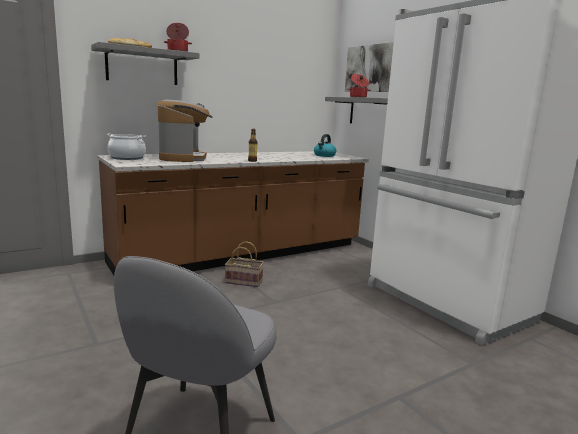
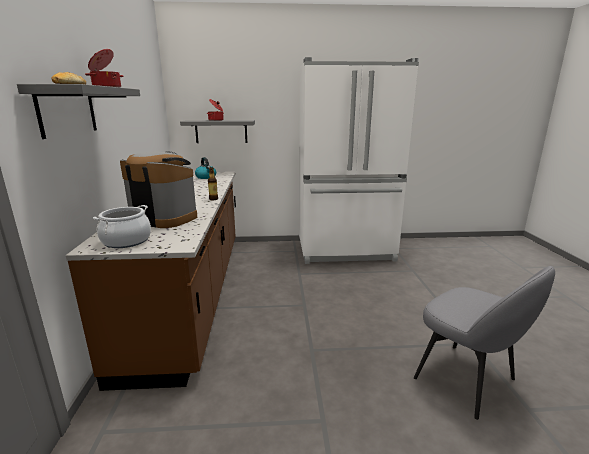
camera: 60 degrees left, 5 degrees up
(245, 281) = (254, 308): basket -> none
(370, 68) = (213, 93): picture -> none

